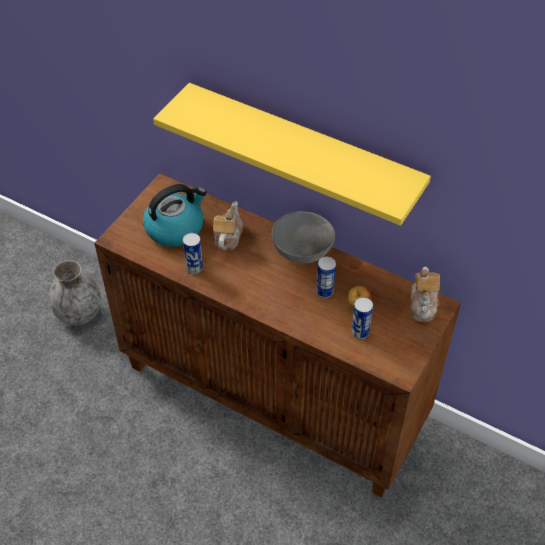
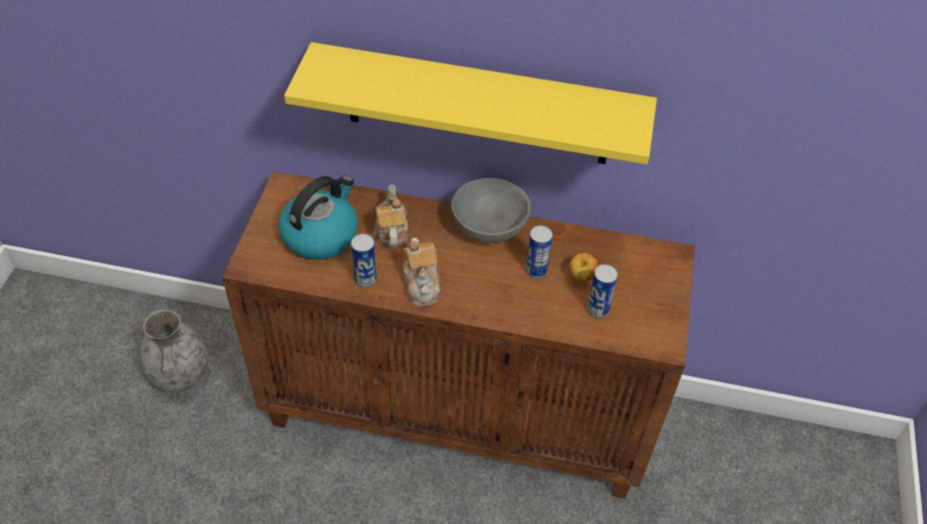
camera: 20 degrees left, 0 degrees up
(423, 304) = (655, 258): teapot -> teapot (422, 284)

